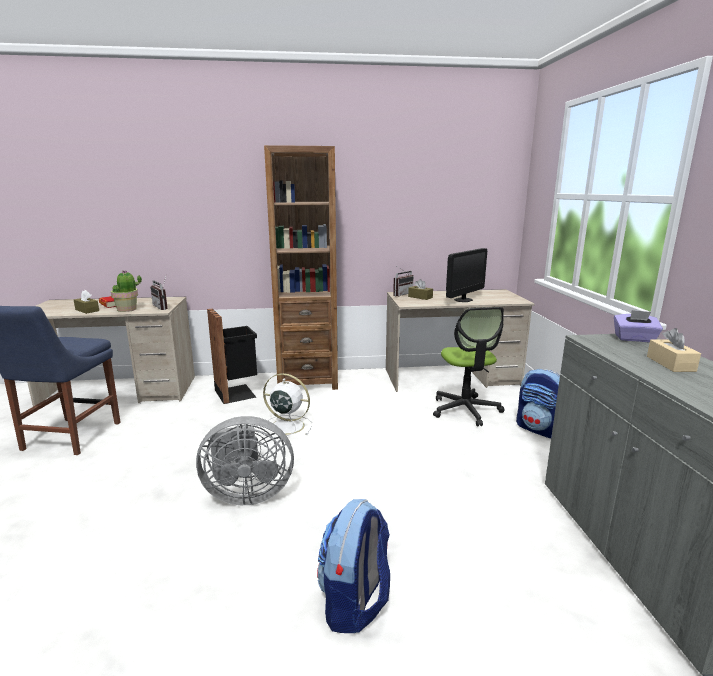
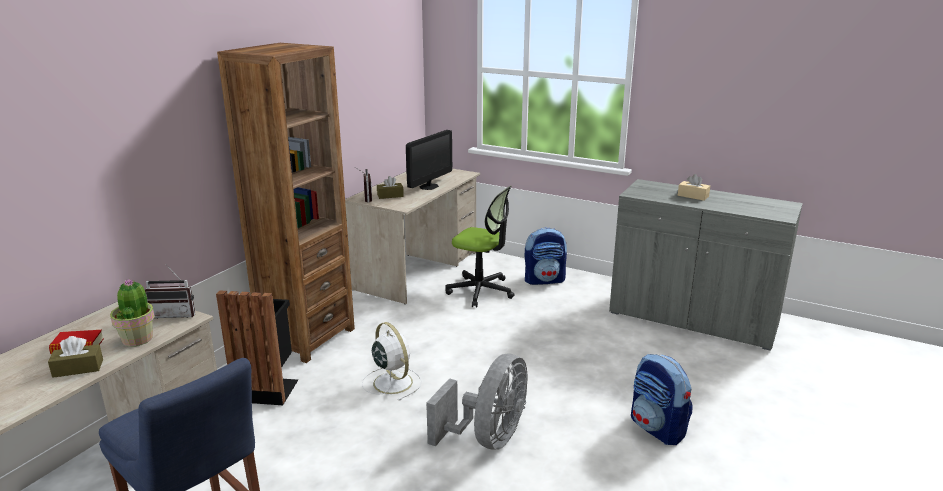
camera: 55 degrees left, 5 degrees up
(286, 426) = (392, 382): white fan -> white fan turned 90 degrees clockwise
(463, 300) = (429, 186): monitor -> monitor turned 45 degrees clockwise
(634, 339) = (646, 185): purple tissue box -> none

